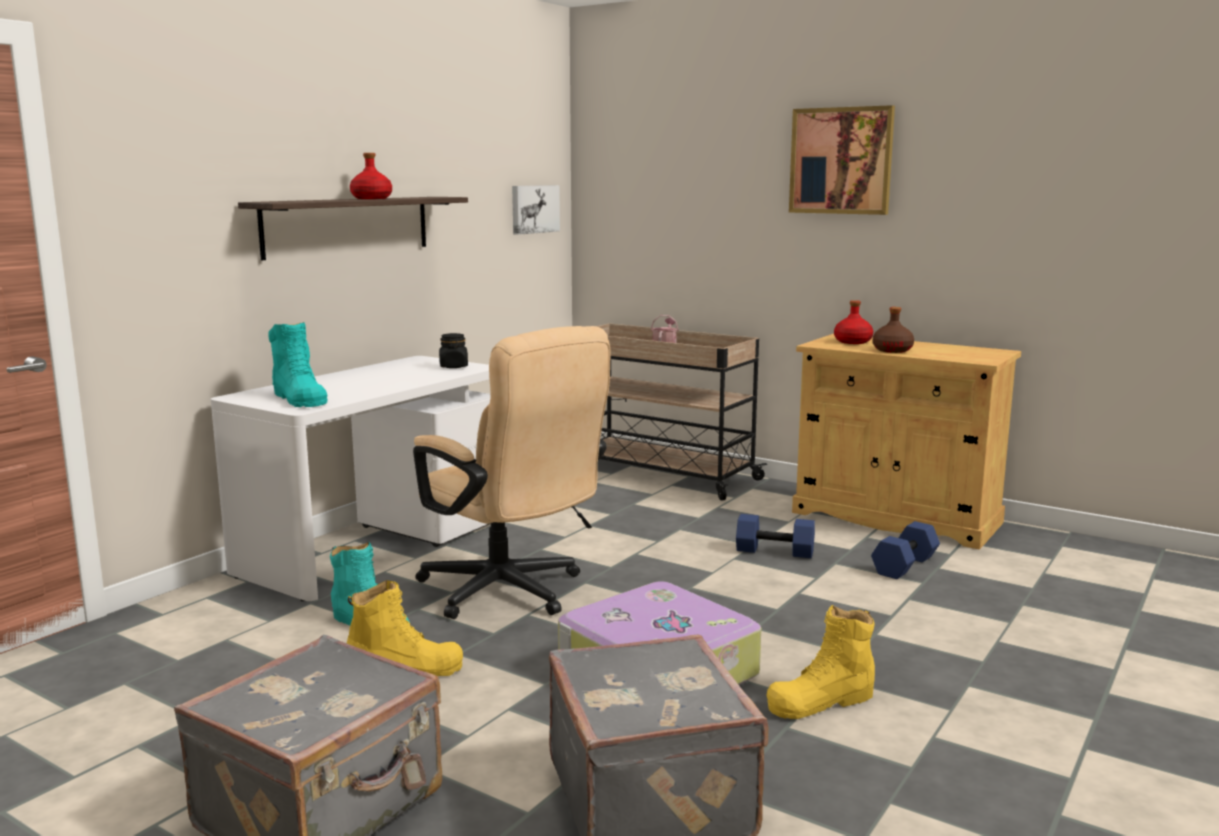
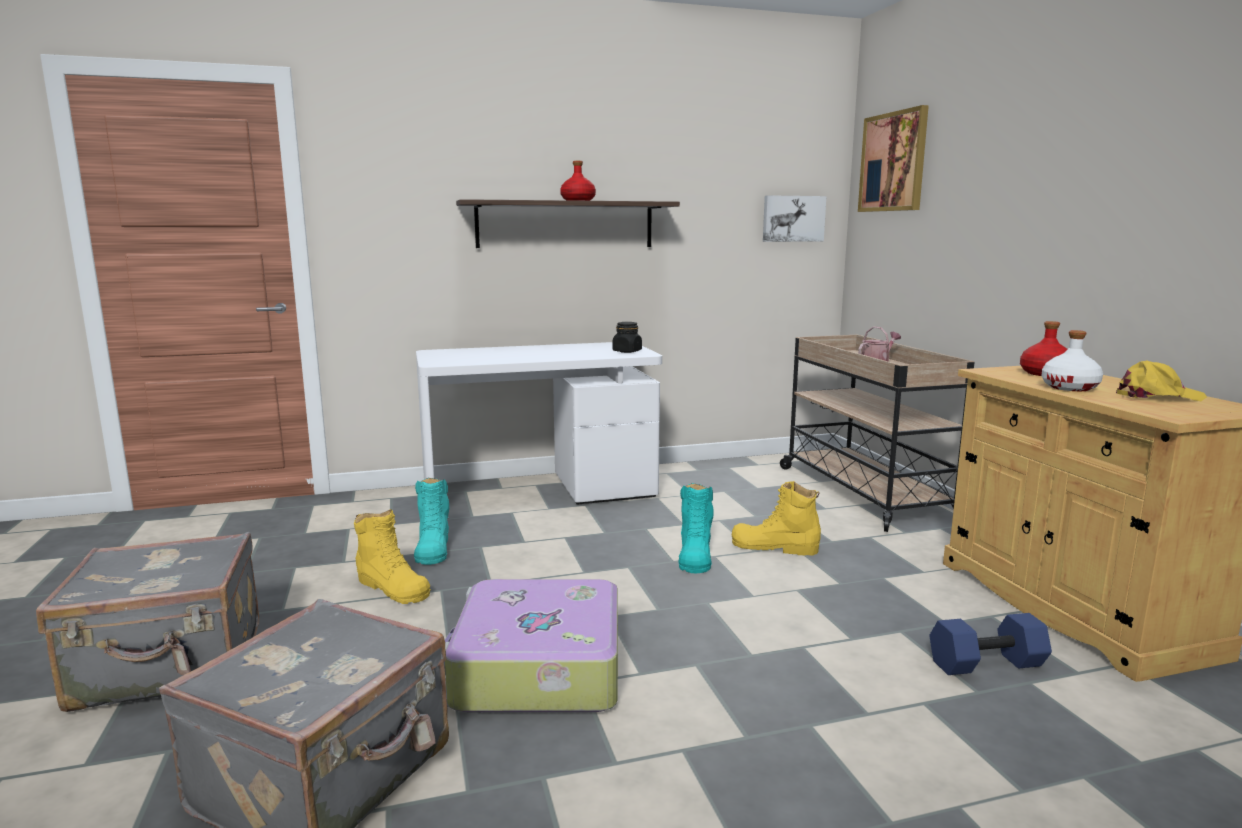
camera: 40 degrees right, 0 degrees up
(299, 399) = (458, 358): turquoise boot -> turquoise boot (695, 556)
(510, 594) = (558, 557): beige office chair -> none
(775, 551) = (854, 596): blue dumbbell -> none
(821, 701) = (621, 769): yellow boot -> yellow boot (774, 547)
(841, 161) = (1084, 147): picture -> picture (893, 162)
(892, 350) = (1070, 387): brown bottle -> white bottle
(945, 349) = (1157, 396): none -> yellow cap

